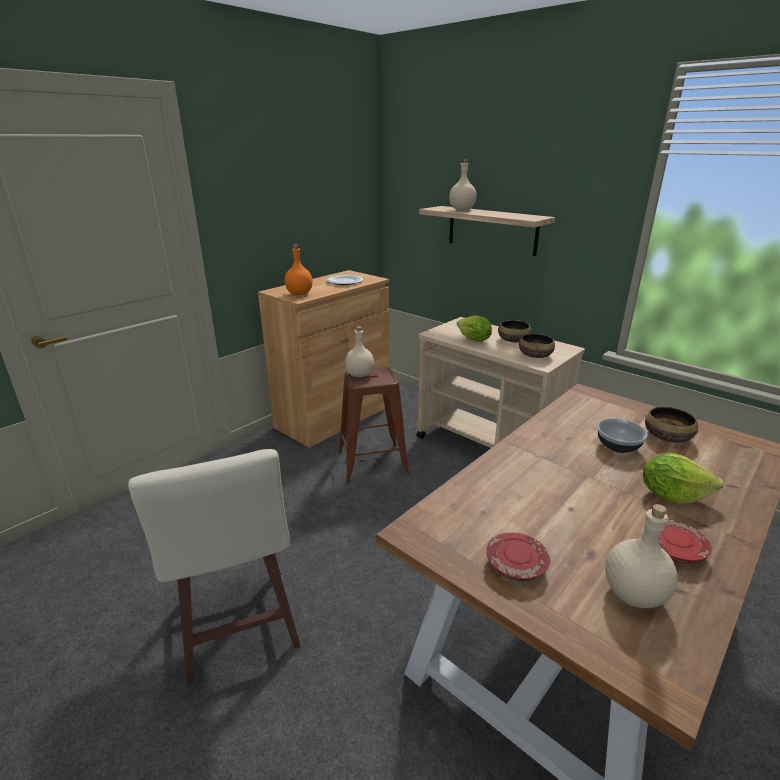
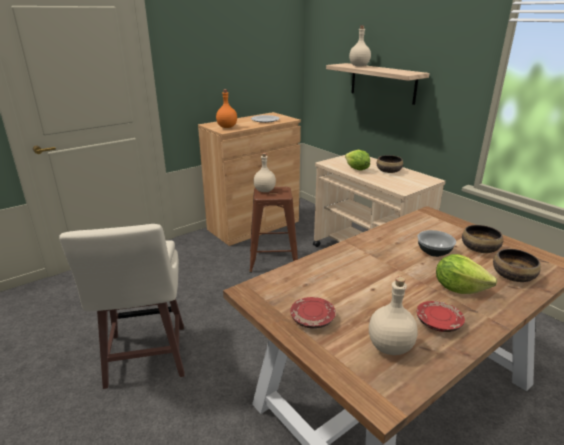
camera: 10 degrees right, 0 degrees up
(535, 355) = (400, 183): bowl -> bowl (512, 275)

